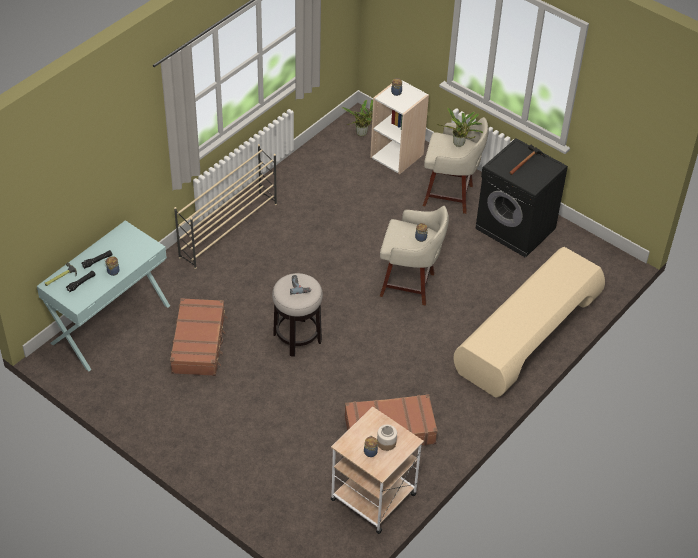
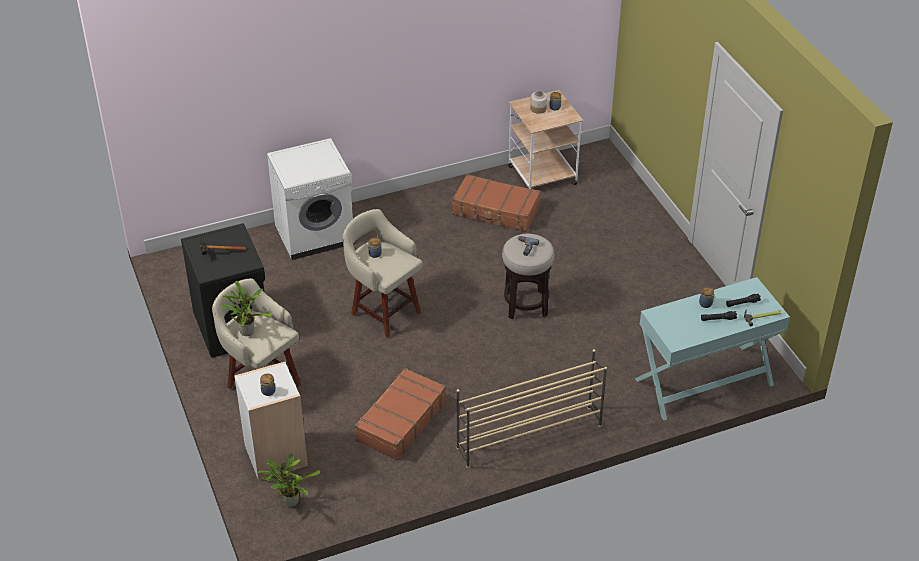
camera: 150 degrees left, 5 degrees down
(199, 343) = (623, 333): brown suitcase -> brown suitcase (400, 421)
(528, 334) = (315, 236): beige bench -> white washing machine

